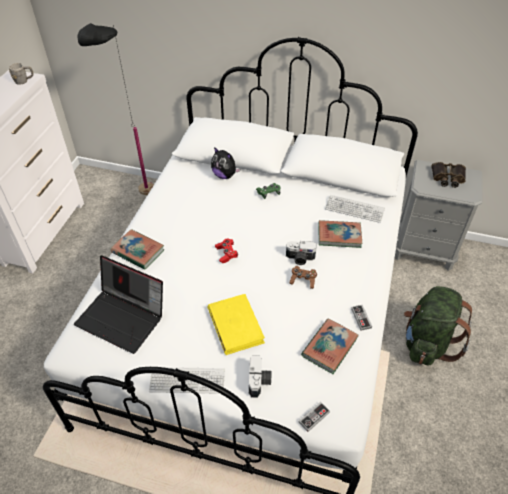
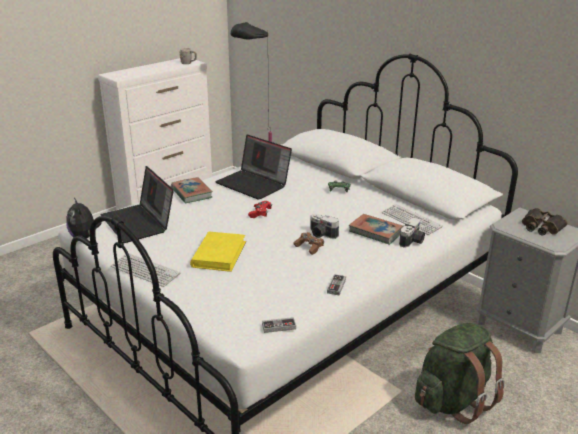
camera: 30 degrees right, 20 degrees down
(187, 214) = (254, 184): none -> laptop
(225, 175) = (312, 171): plush toy -> plush toy (85, 237)
(260, 381) = (201, 291): camera -> camera (412, 241)
(314, 417) = (221, 328): game controller -> game controller (279, 326)
(329, 347) = (285, 293): book -> none

